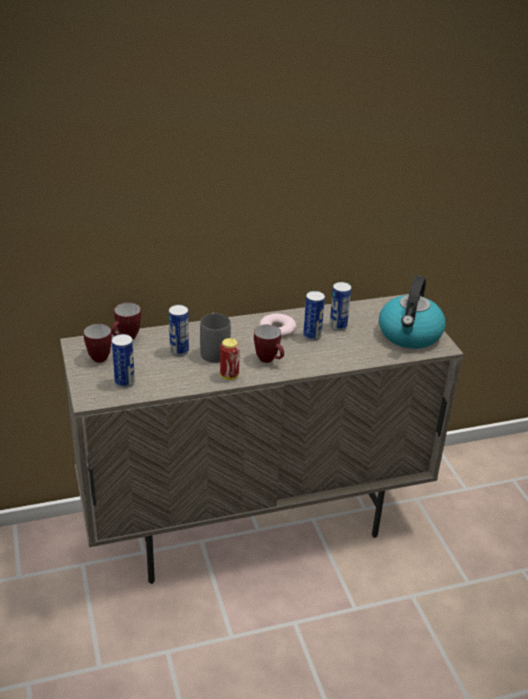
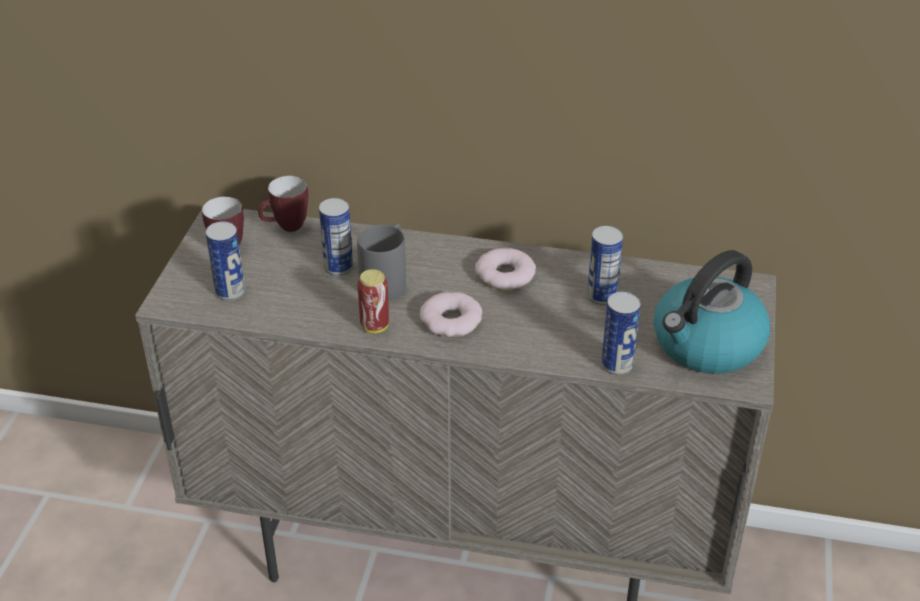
camera: 30 degrees right, 5 degrees up
(269, 360) = (451, 320): mug -> donut
(312, 336) = (548, 301): can -> can (617, 365)

